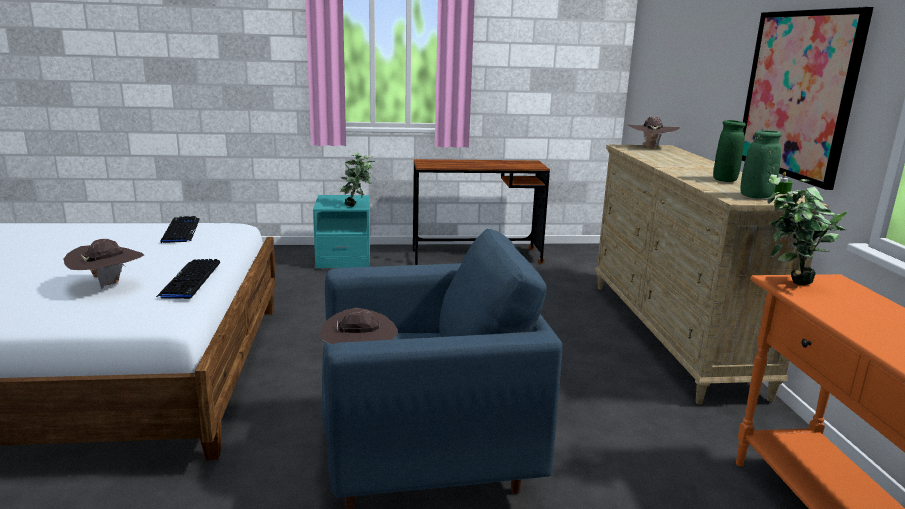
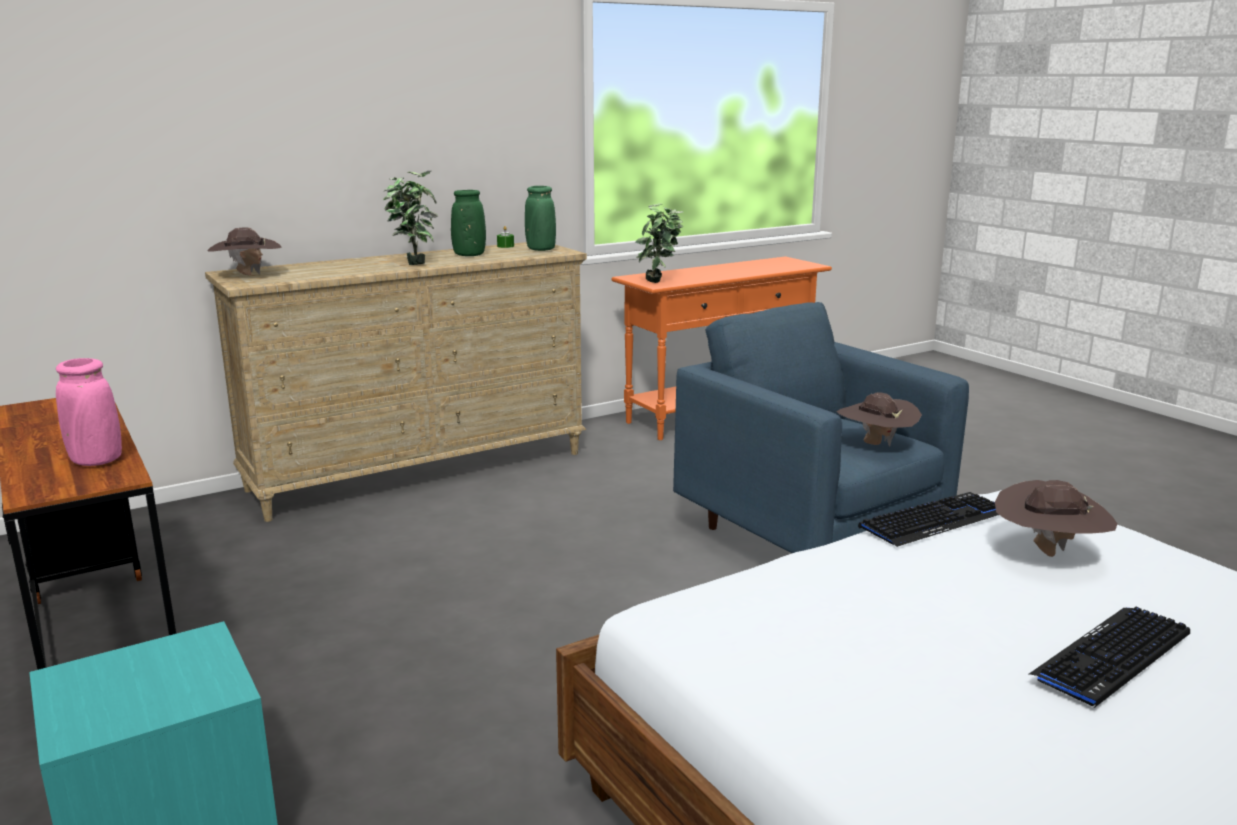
camera: 115 degrees left, 0 degrees up
(181, 231) = (781, 641): keyboard -> keyboard (1111, 656)
(357, 206) = (196, 644): potted plant -> potted plant (413, 263)
(448, 165) = (96, 461): none -> pink vase
(798, 94) = (463, 154): picture -> none

